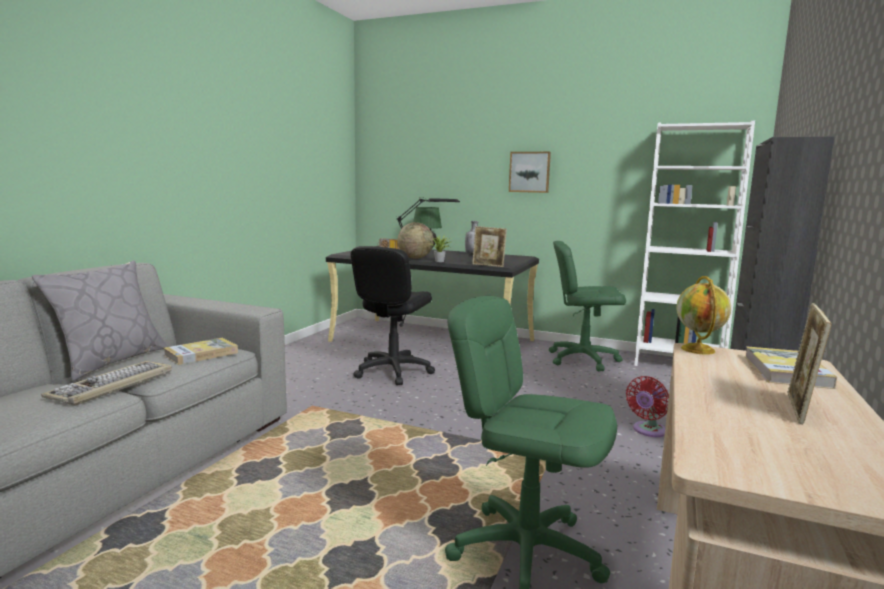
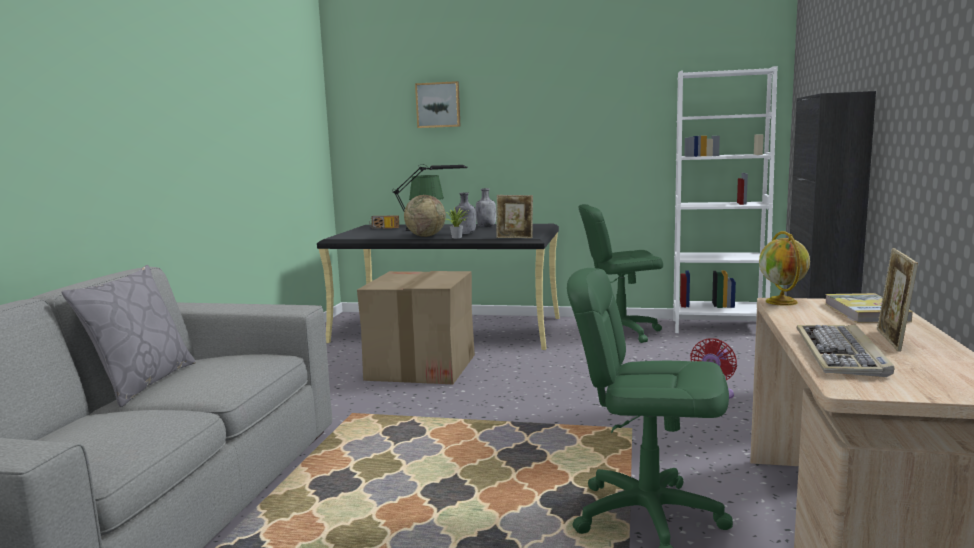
camera: 10 degrees left, 0 degrees up
(112, 385) = (180, 405): keyboard -> keyboard (841, 354)
(201, 354) = (248, 364): book -> none
(392, 371) = (421, 367): black office chair -> cardboard box
(450, 259) = (465, 233): none -> grey bottle
(529, 172) = (541, 129): picture -> picture (438, 105)

